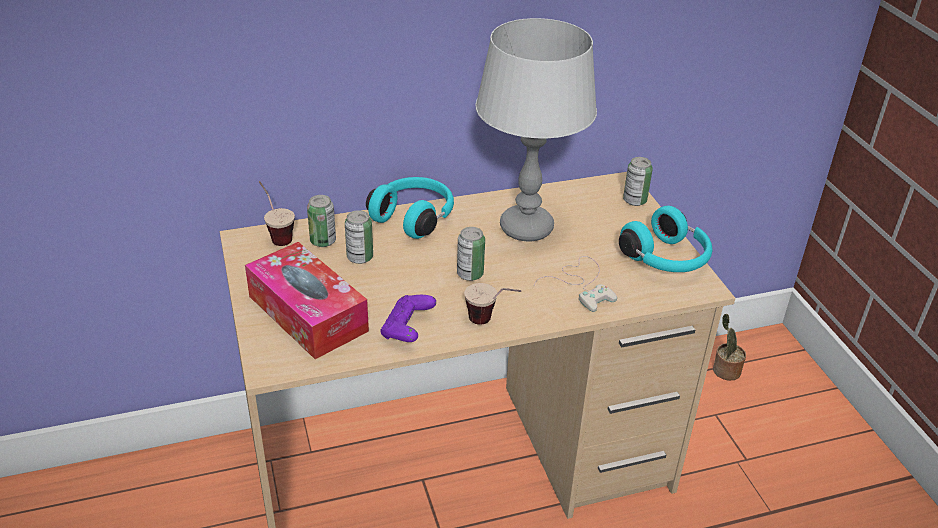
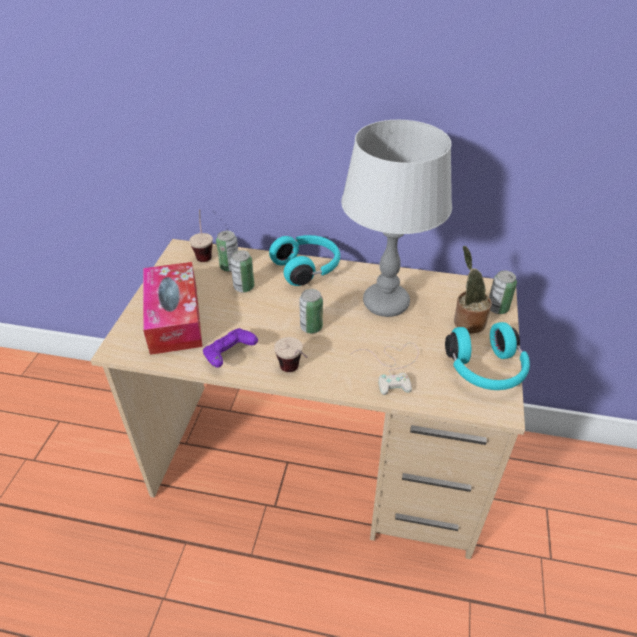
camera: 30 degrees right, 5 degrees up
(724, 371) = (578, 474): potted plant -> potted plant (467, 321)

